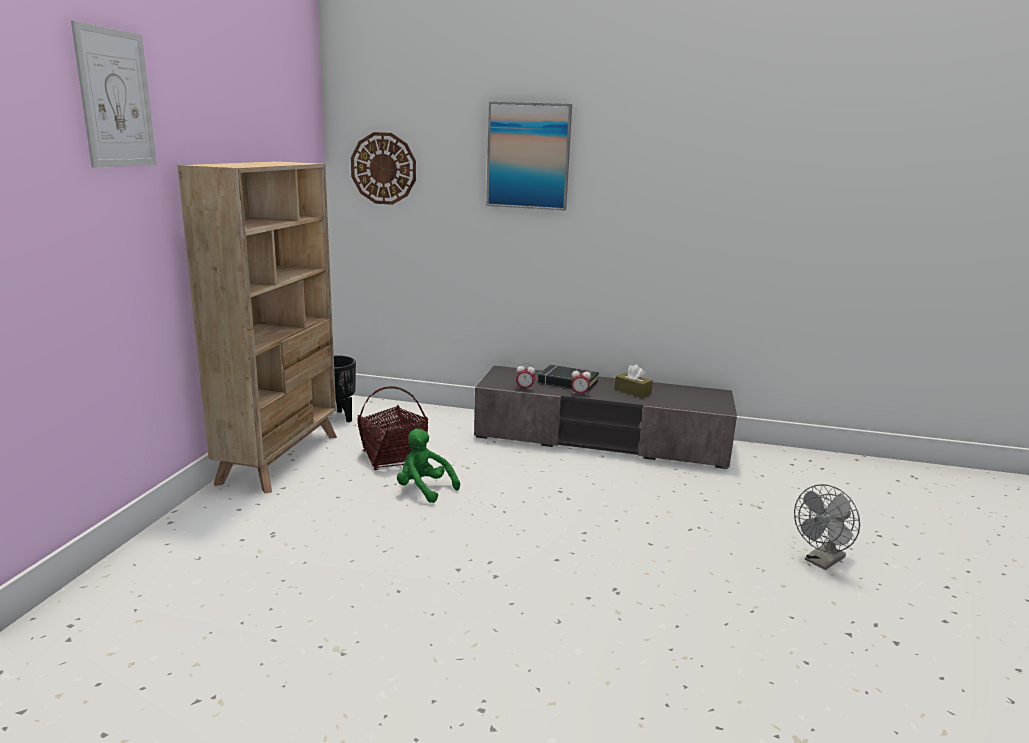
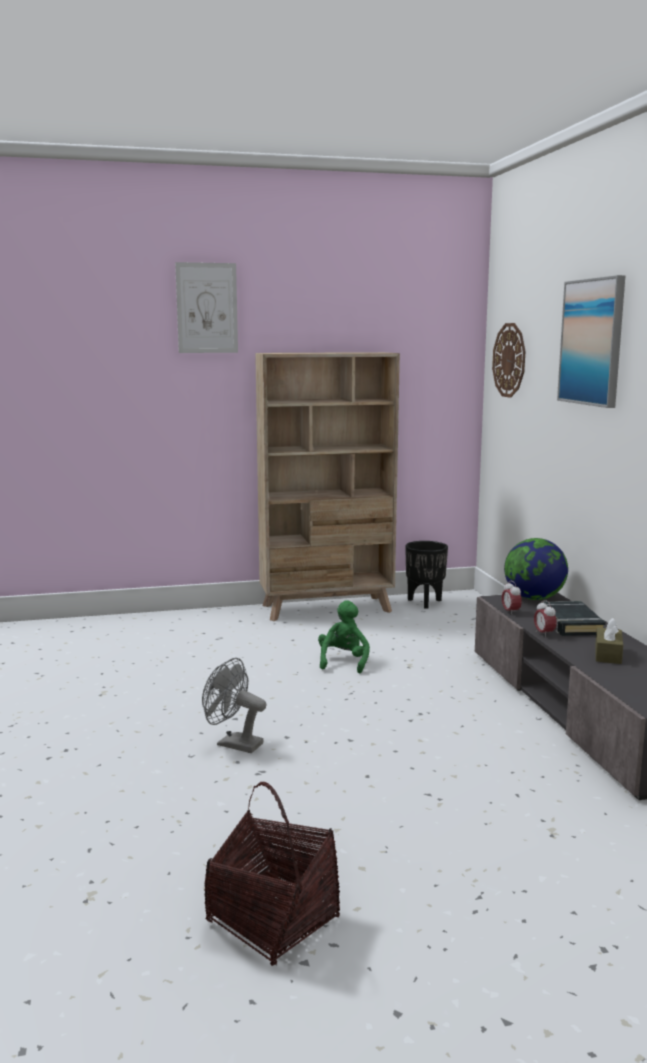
camera: 65 degrees right, 5 degrees down
(393, 458) = (383, 638): basket -> basket (273, 920)
(503, 374) = (534, 598): none -> globe
(821, 562) = (453, 895): grey fan -> grey fan (233, 744)

